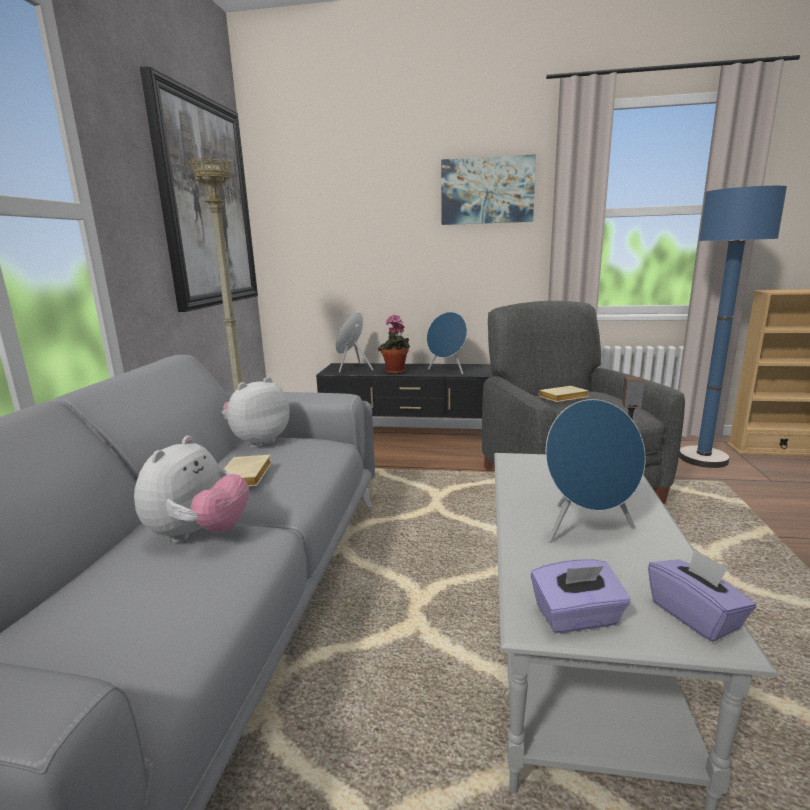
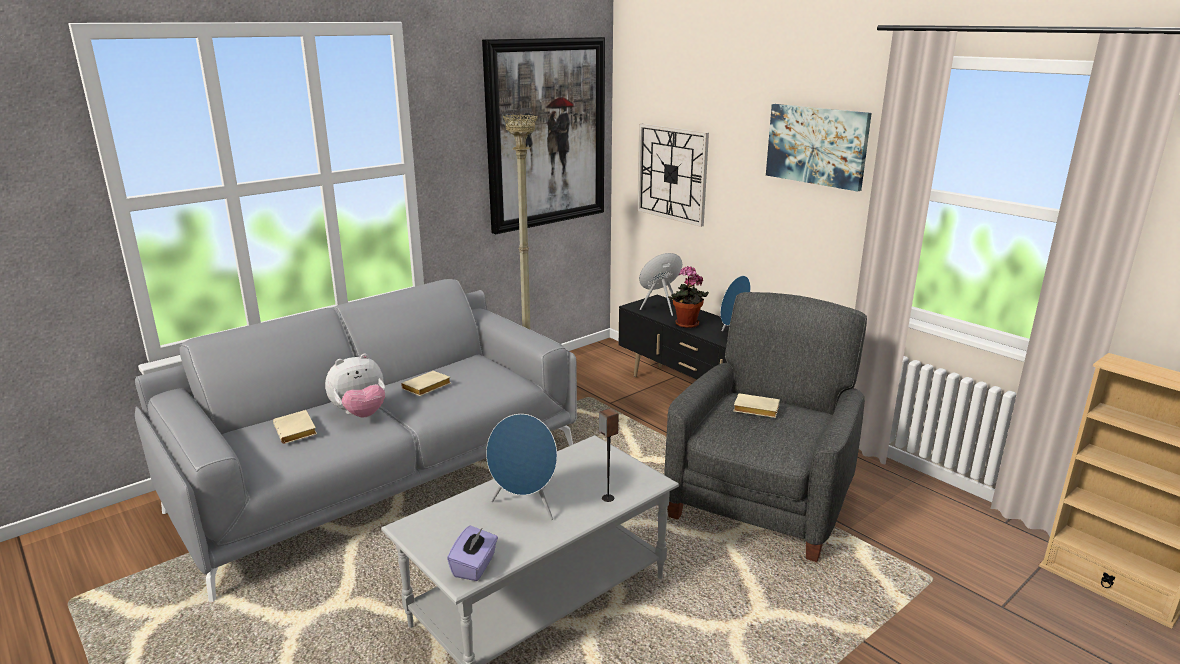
camera: 40 degrees right, 5 degrees up
(126, 597) = (297, 431): none -> beige book
(257, 441) = (474, 362): plush toy -> none
(332, 244) = (672, 173): none -> wall clock
(577, 617) = (427, 536): purple tissue box -> none
(703, 458) = (974, 549): blue floor lamp -> none

